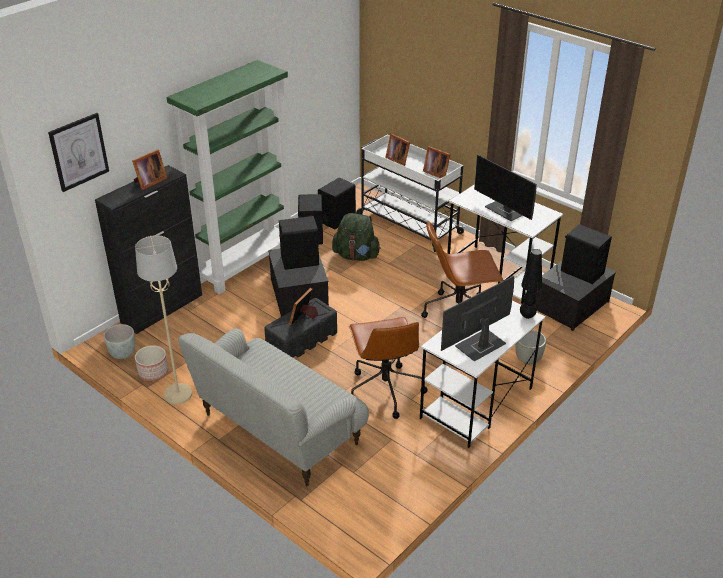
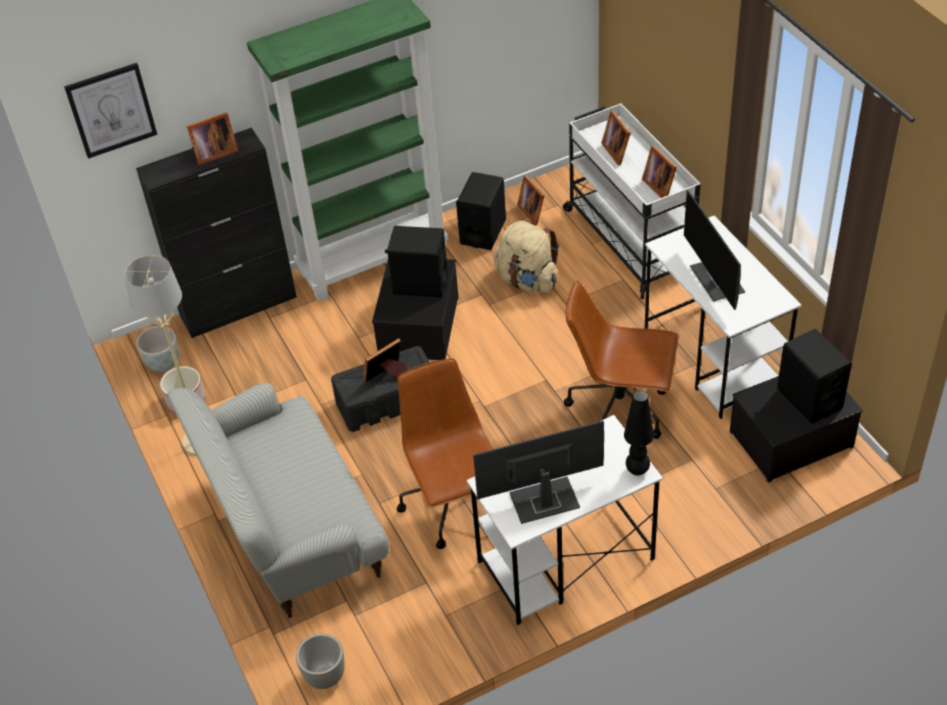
camera: 25 degrees right, 10 degrees up
(337, 219) = (533, 211): black speaker -> picture frame
(356, 256) = (527, 280): green backpack -> beige backpack
(385, 390) = (455, 506): brown office chair -> brown office chair turned 150 degrees clockwise
(528, 359) = (675, 512): grey planter -> grey planter (325, 676)

